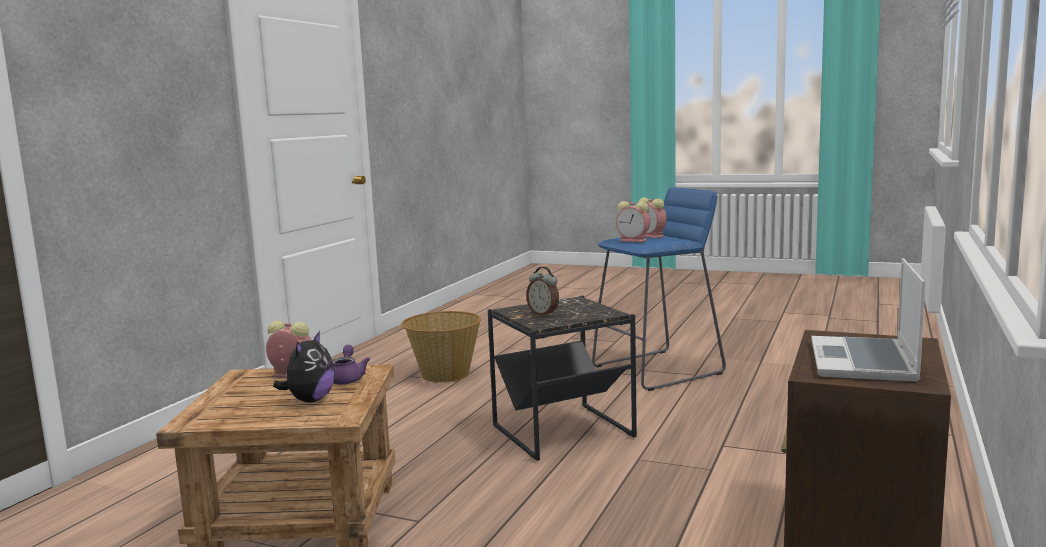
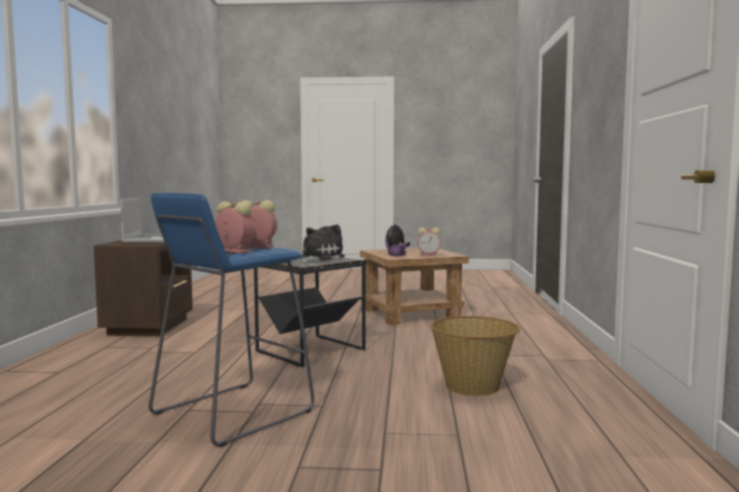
camera: 160 degrees right, 5 degrees down
(544, 314) = (318, 258): alarm clock -> plush toy

